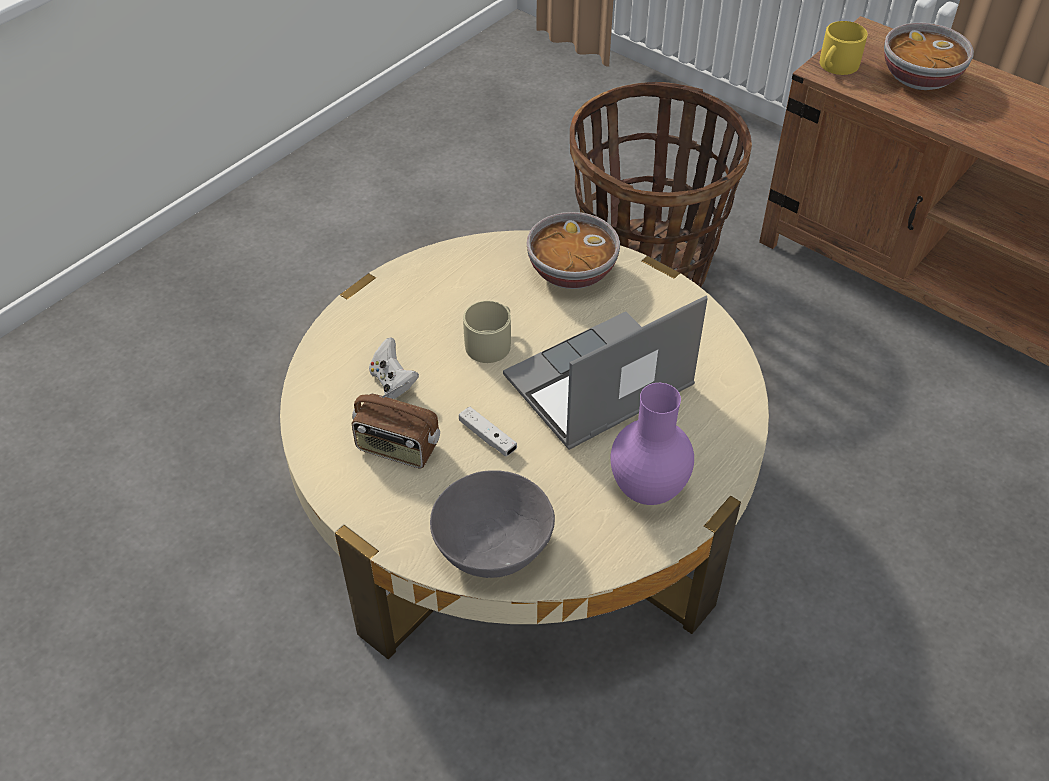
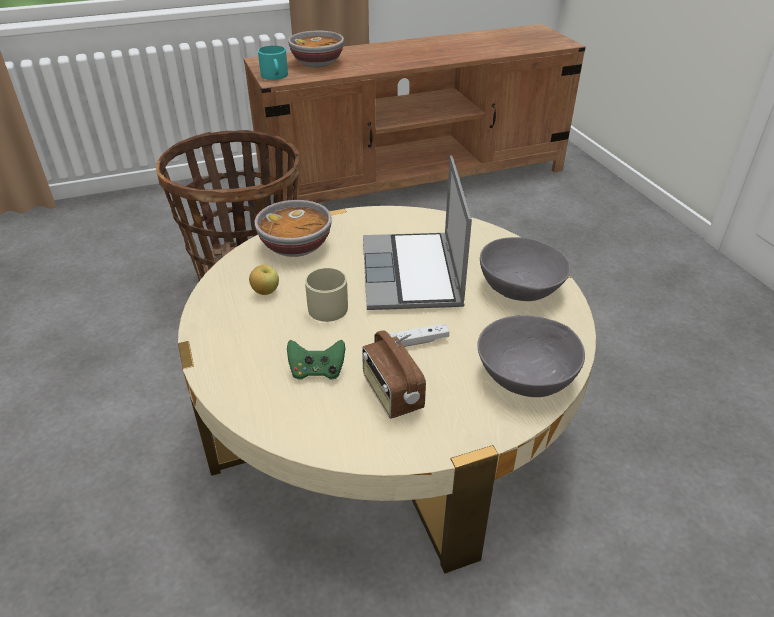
camera: 60 degrees left, 10 degrees down
(393, 382) = (317, 371): white game controller -> green game controller
(397, 448) = (391, 394): radio -> radio turned 105 degrees clockwise
(479, 289) = (265, 292): none -> apple
(648, 489) = (520, 288): purple vase -> grey bowl
(836, 66) = (275, 76): yellow mug -> turquoise mug

